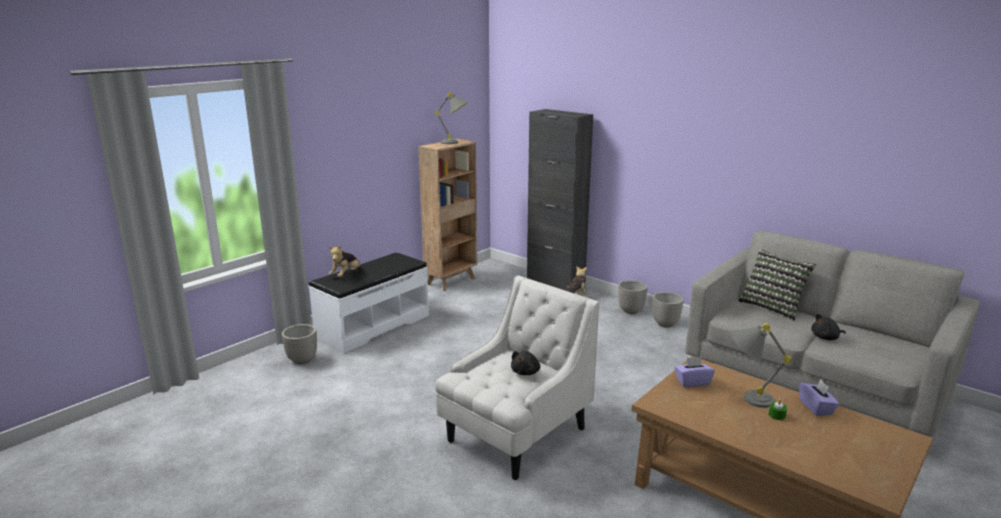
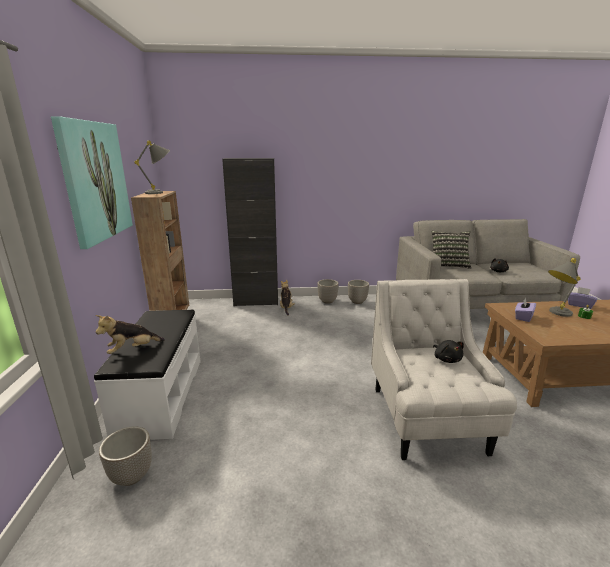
camera: 45 degrees left, 0 degrees up
(346, 275) = (132, 350): plush toy -> plush toy turned 75 degrees clockwise
(369, 133) = (95, 181): none -> picture

